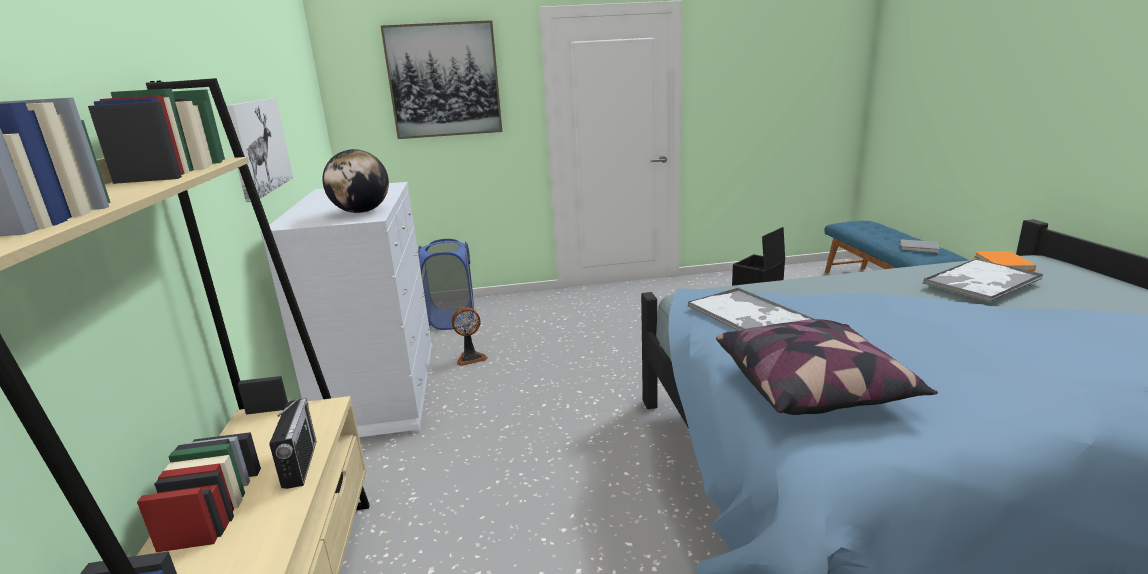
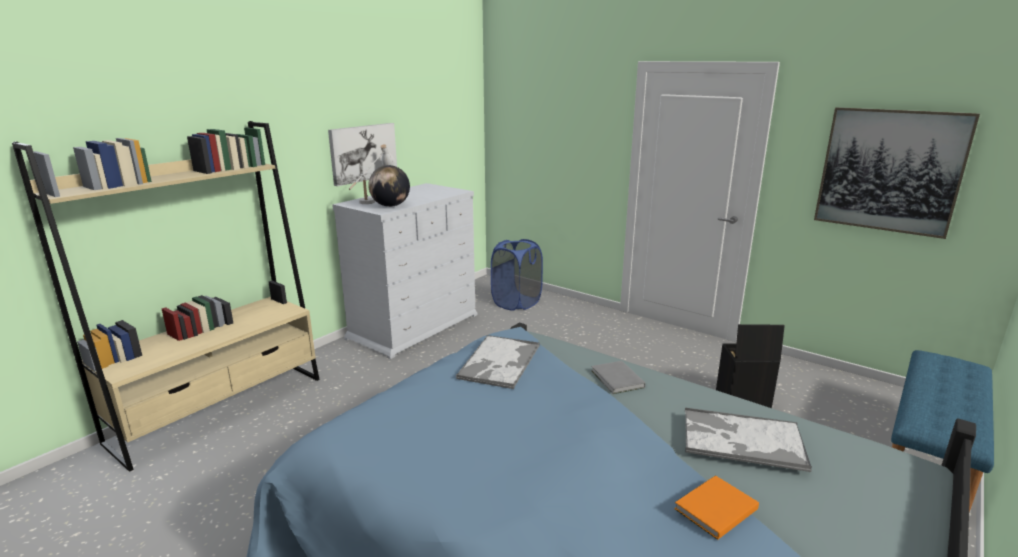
camera: 45 degrees right, 0 degrees up
(300, 464) = (242, 328): radio -> none
(310, 214) = (374, 200): none -> white table lamp
(444, 80) = (558, 116): picture -> picture (889, 171)
(470, 358) = (482, 331): fan -> none
(813, 388) = (407, 413): pillow -> none
(920, 248) = (947, 415): grey book -> grey book (617, 380)
(1003, 264) = (841, 446): orange book -> orange book (713, 509)

